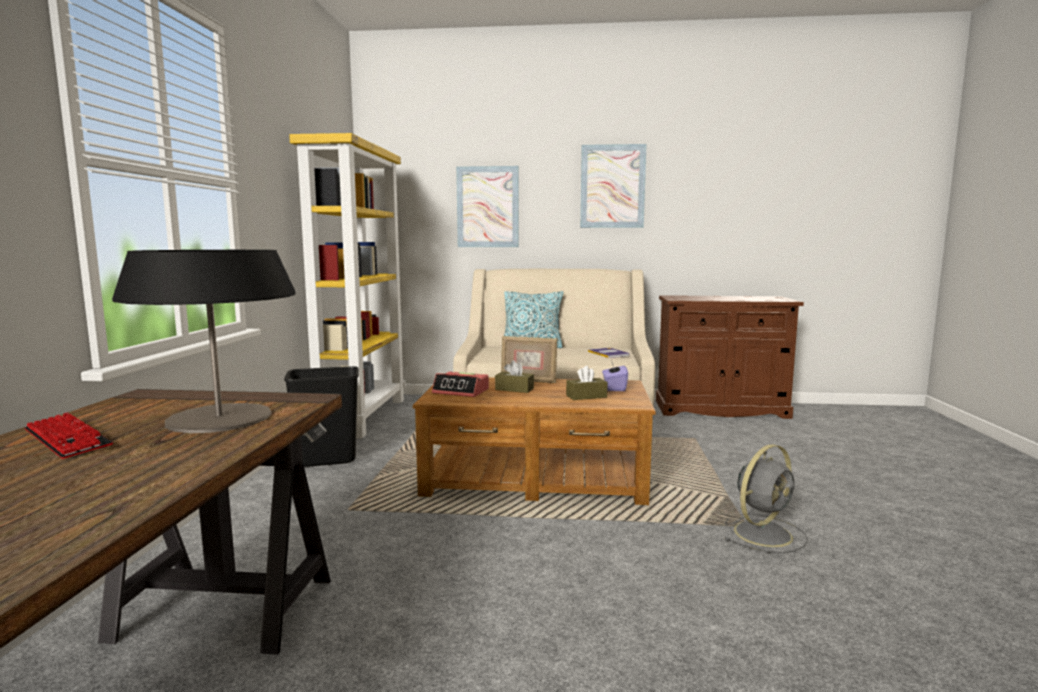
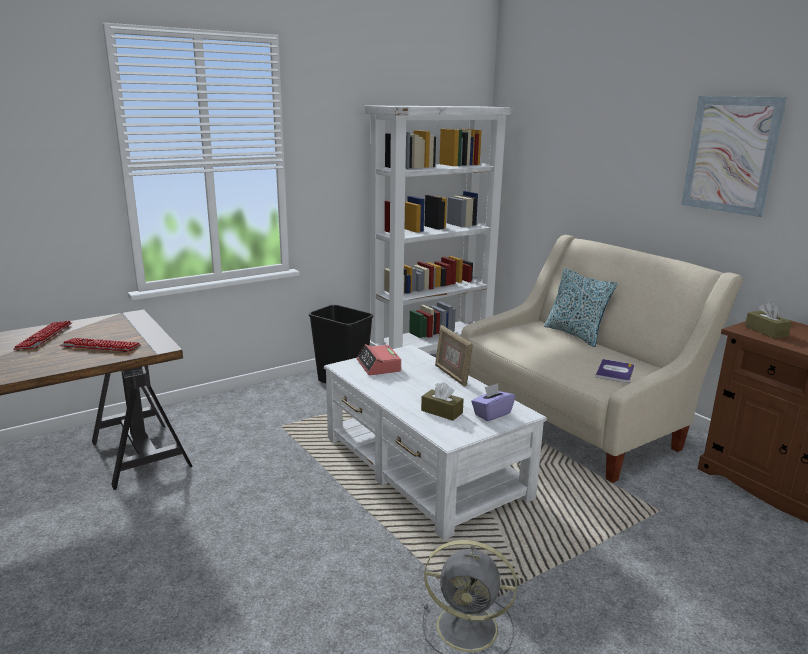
camera: 50 degrees right, 10 degrees up
(219, 418) = (100, 346): table lamp -> keyboard
(362, 416) = (432, 353): yellow bookcase -> white bookcase
(487, 207) = (591, 166): picture -> none
(514, 389) = (416, 380): brown tissue box -> brown tissue box (766, 331)
(536, 478) = (423, 467): brown coffee table -> white coffee table

